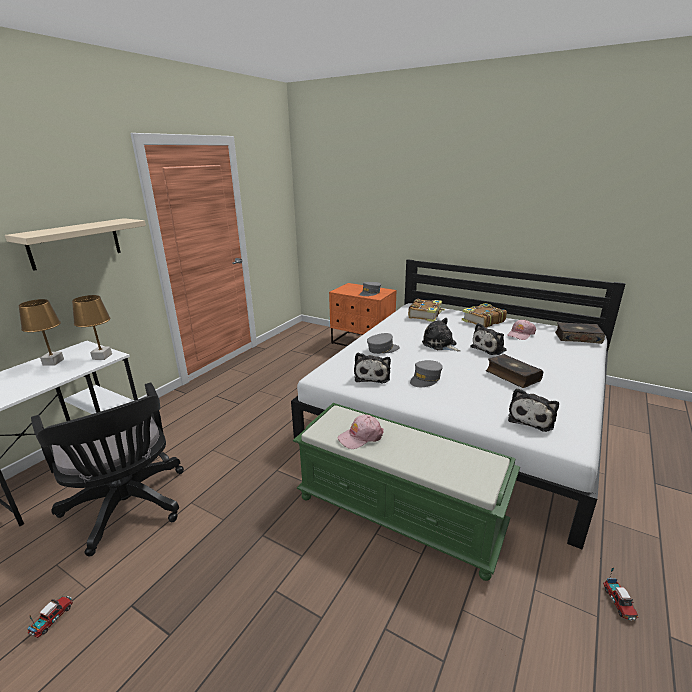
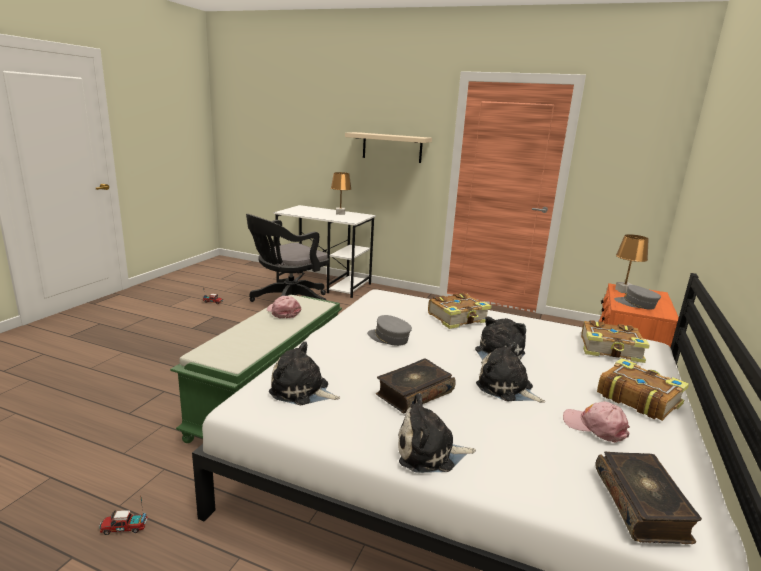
camera: 80 degrees right, 5 degrees down
(102, 357) = (349, 219): brown table lamp -> brown table lamp (623, 291)
(372, 376) = (388, 313): plush toy -> plush toy (429, 452)
(382, 349) = (458, 318): grey cap -> book

